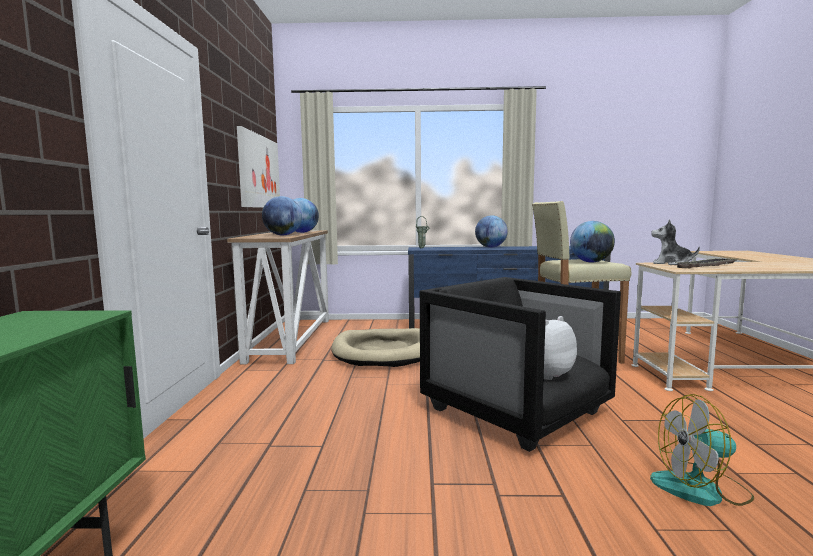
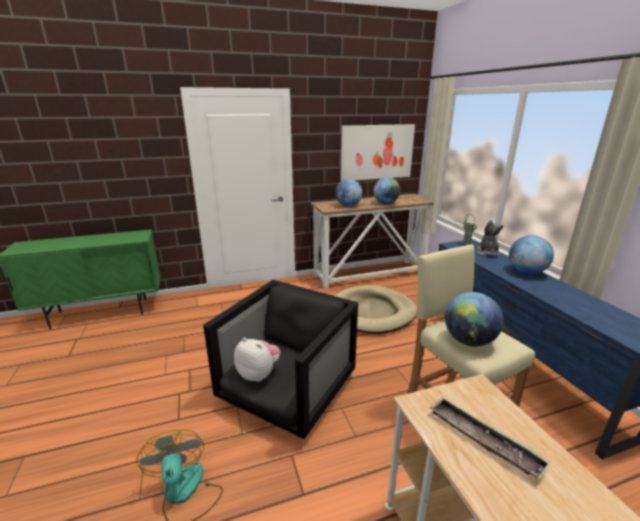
camera: 70 degrees right, 15 degrees up
(671, 263) = (491, 405): plush toy -> plush toy (487, 253)

